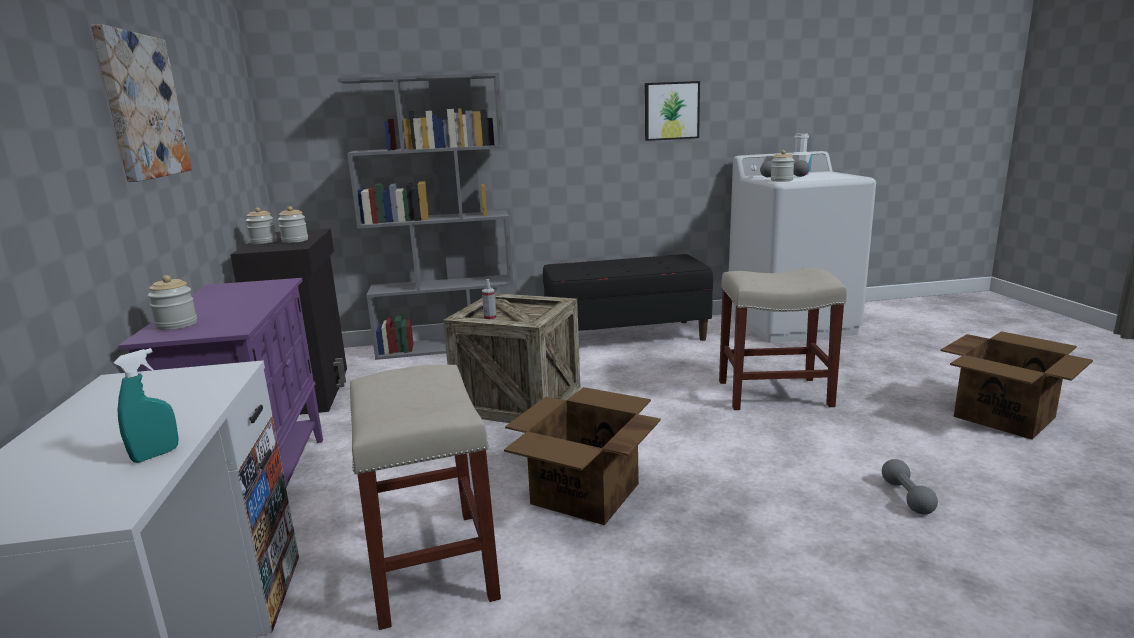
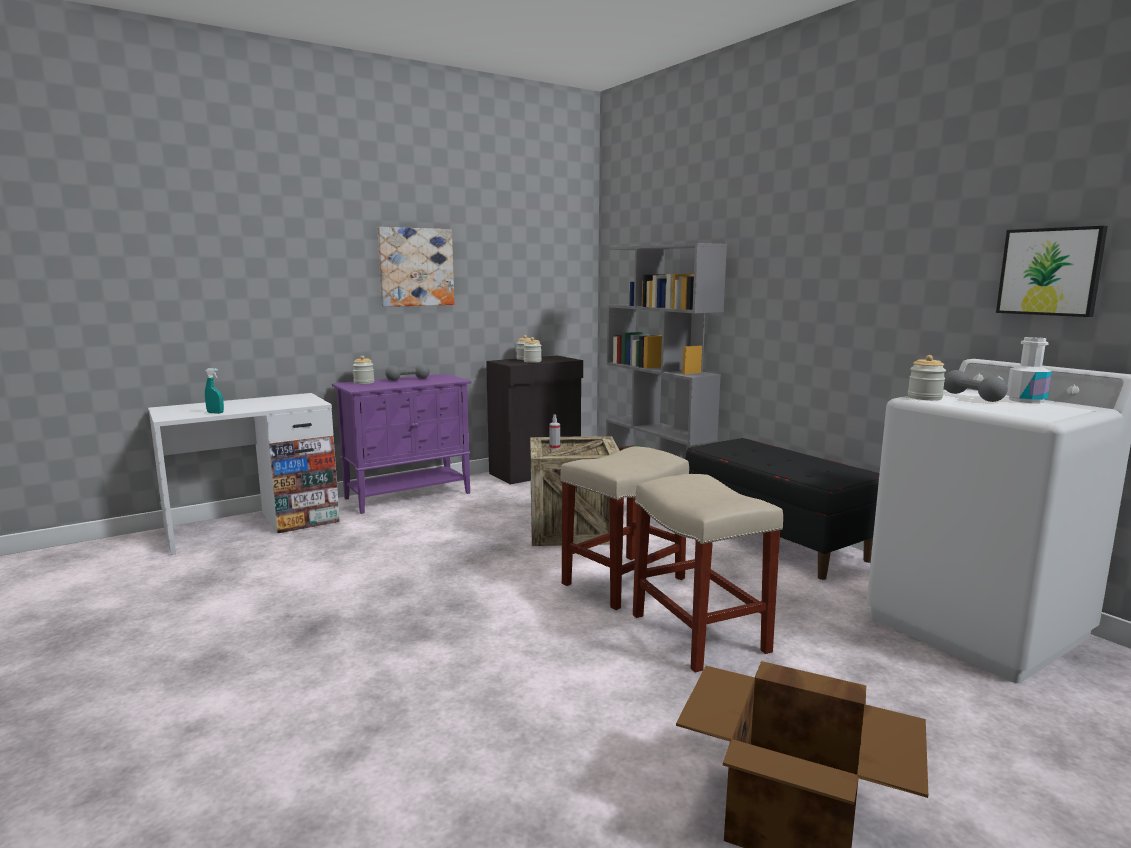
camera: 65 degrees right, 5 degrees down
(432, 566) = (337, 552): beige stool -> beige stool (622, 582)
(584, 494) = (435, 577): cardboard box -> none
(671, 111) = (894, 289): picture -> picture (1050, 271)
(907, 497) = (493, 722): grey dumbbell -> grey dumbbell (408, 379)

